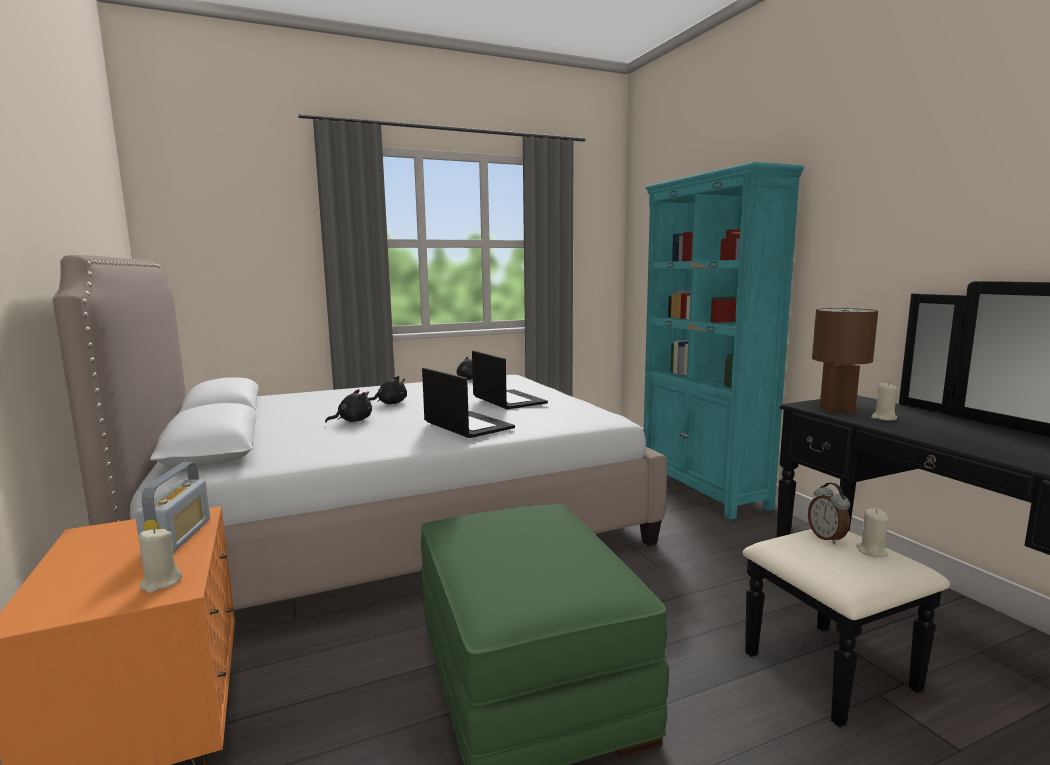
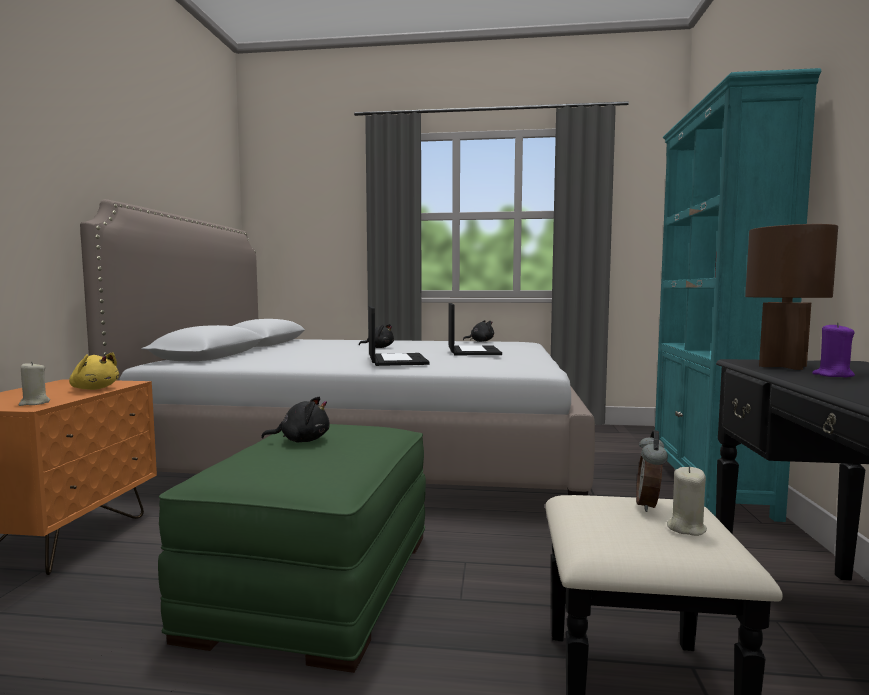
camera: 30 degrees right, 5 degrees down
(178, 537) = (94, 389): radio -> yellow plush toy
(352, 421) = (326, 352): black plush toy -> black plush toy (301, 441)
(884, 418) = (833, 375): beige candle -> purple candle

